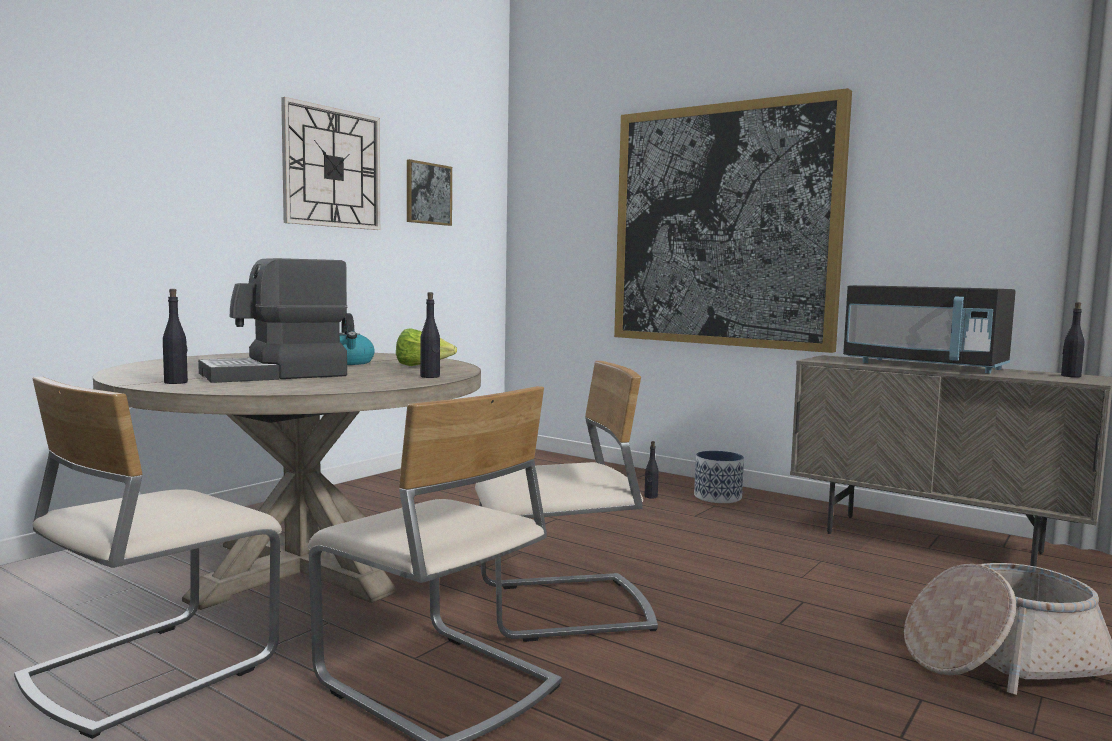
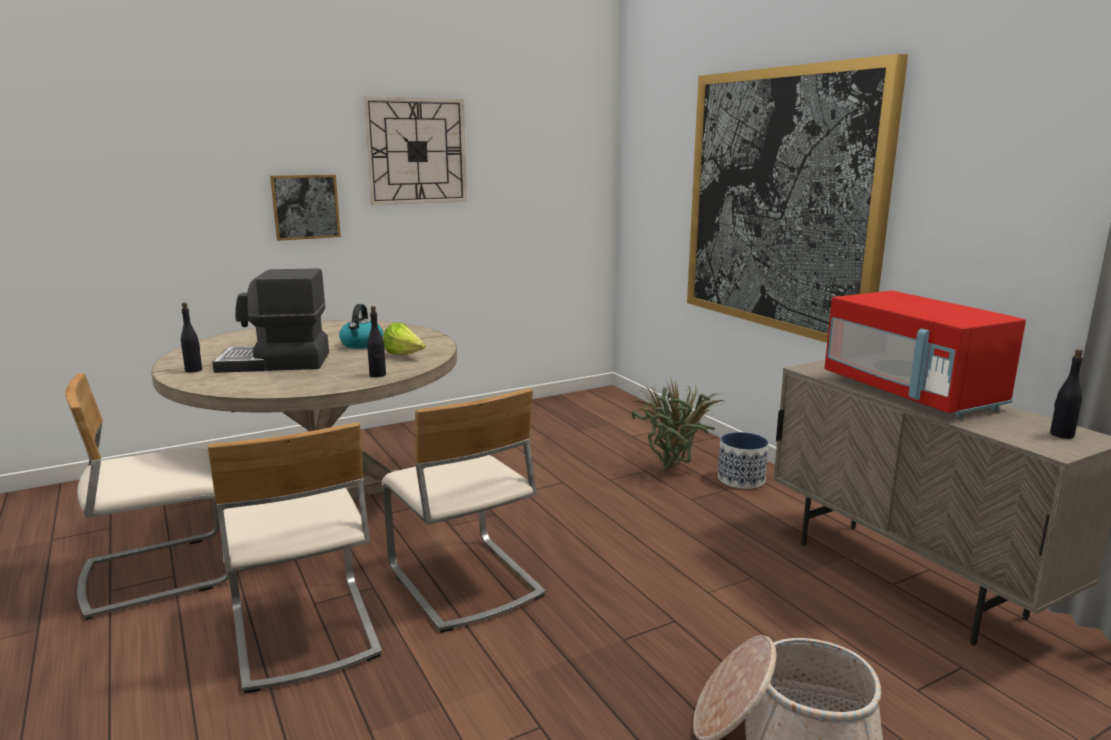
camera: 25 degrees right, 10 degrees up
(428, 193) = (521, 161): picture -> picture (305, 207)
(564, 609) = (463, 582): beige chair -> beige chair turned 45 degrees clockwise
(650, 496) = (675, 469): black bottle -> potted plant
(924, 366) = (911, 393): black microwave -> red microwave

